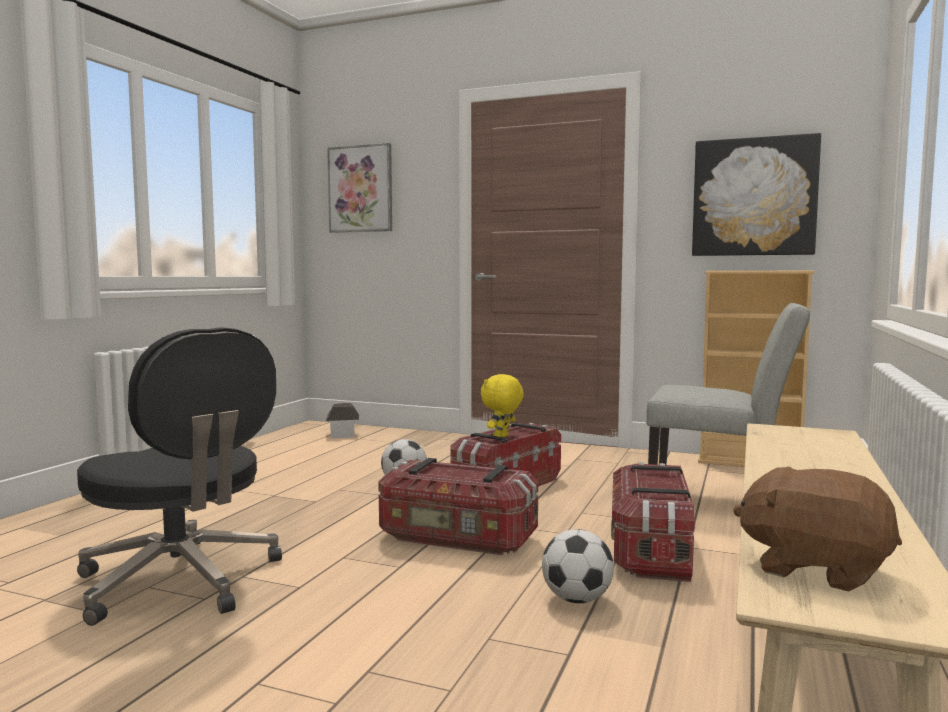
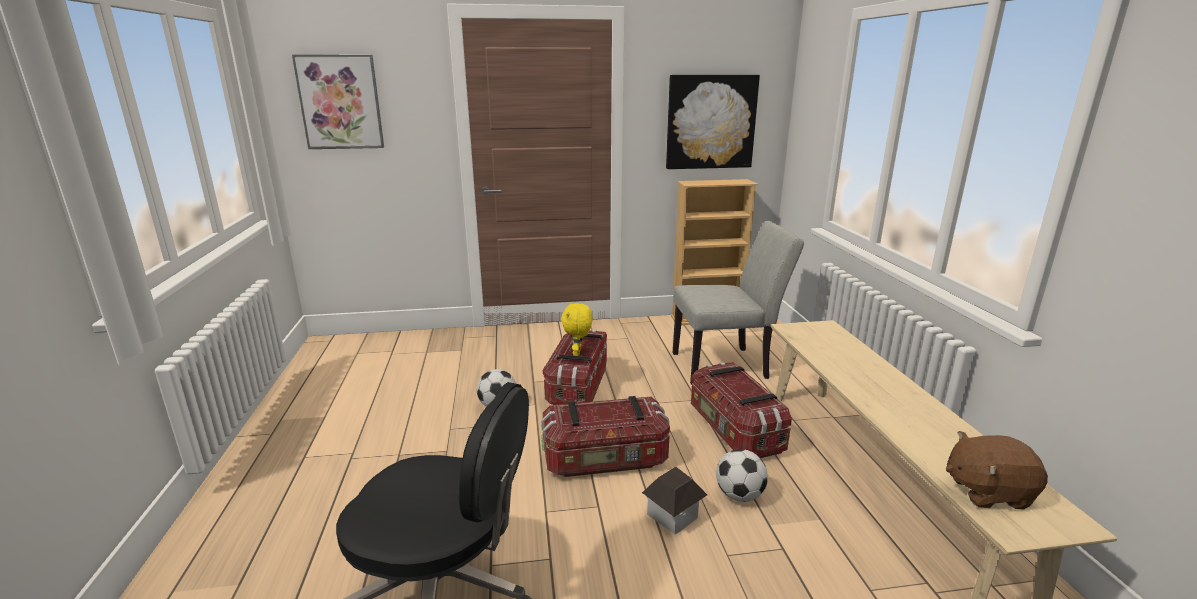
camera: 30 degrees left, 15 degrees up
(343, 435) = (369, 352): toy house -> toy house (673, 515)

